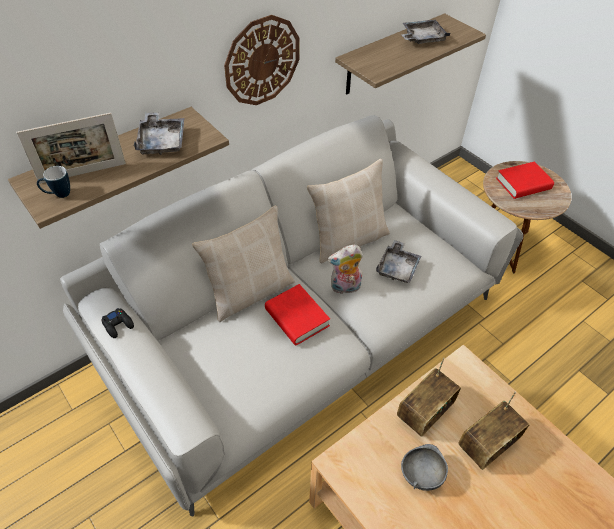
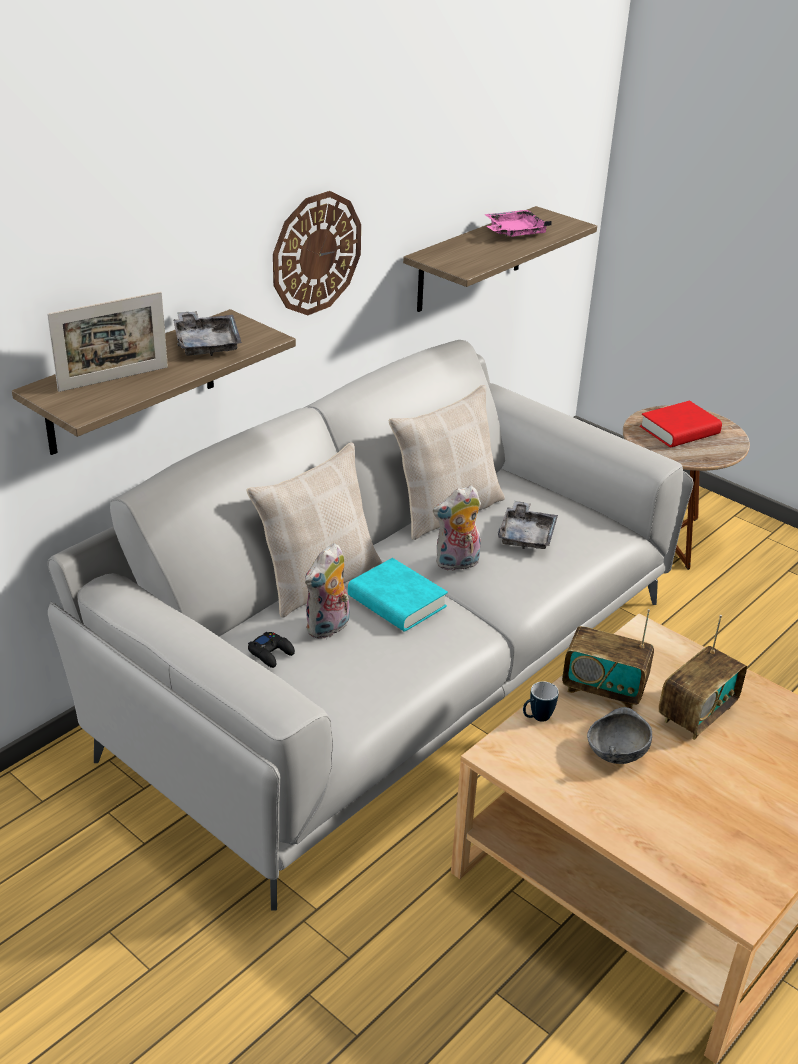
camera: 10 degrees left, 15 degrees down
(58, 195) = (91, 400): mug -> mug (536, 718)
(118, 325) = (150, 609): black game controller -> black game controller (271, 653)
(246, 336) = (328, 628): none -> plush toy
(297, 318) = (397, 602): red book -> turquoise book
(422, 38) = (514, 232): grey tray -> pink tray
(424, 412) = (603, 689): radio -> radio turned 75 degrees clockwise

